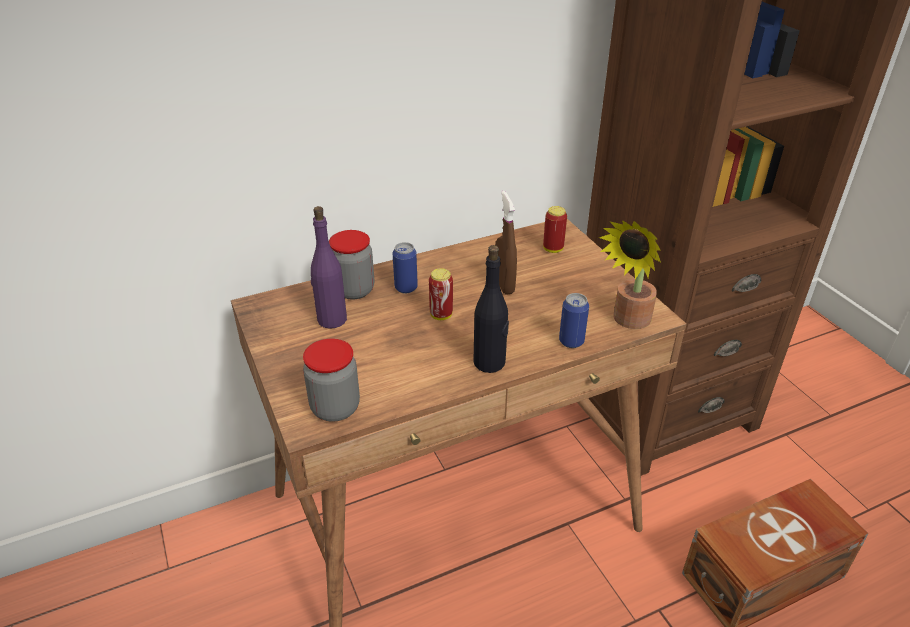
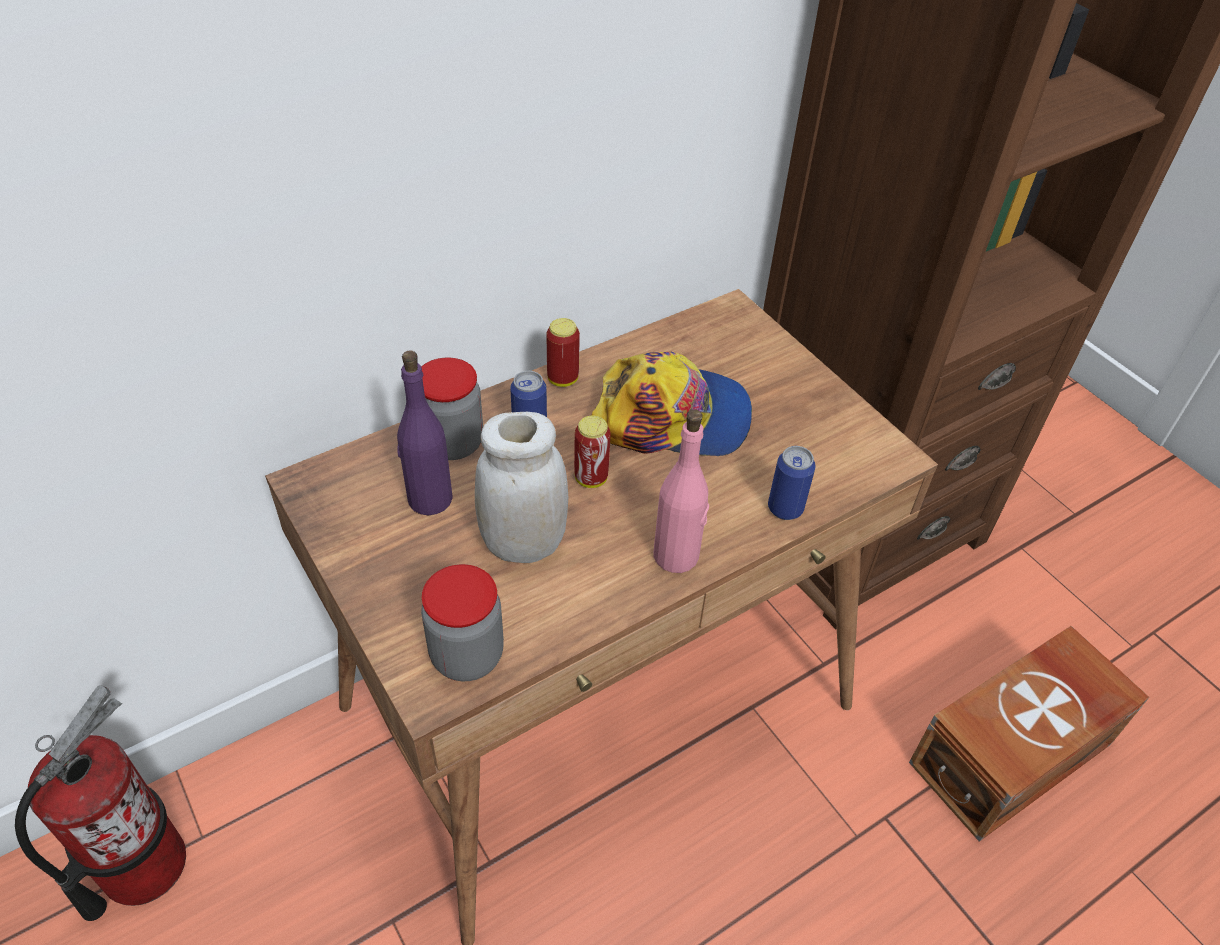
camera: 10 degrees left, 10 degrees up
(125, 582) = (142, 865): none -> fire extinguisher
(387, 348) = (523, 544): none -> white jar
(489, 363) = (676, 555): black bottle -> pink bottle
(504, 285) = (672, 417): brown spray bottle -> cap
(553, 249) = (731, 348): can -> can (563, 379)
(628, 321) = (858, 467): potted plant -> none

